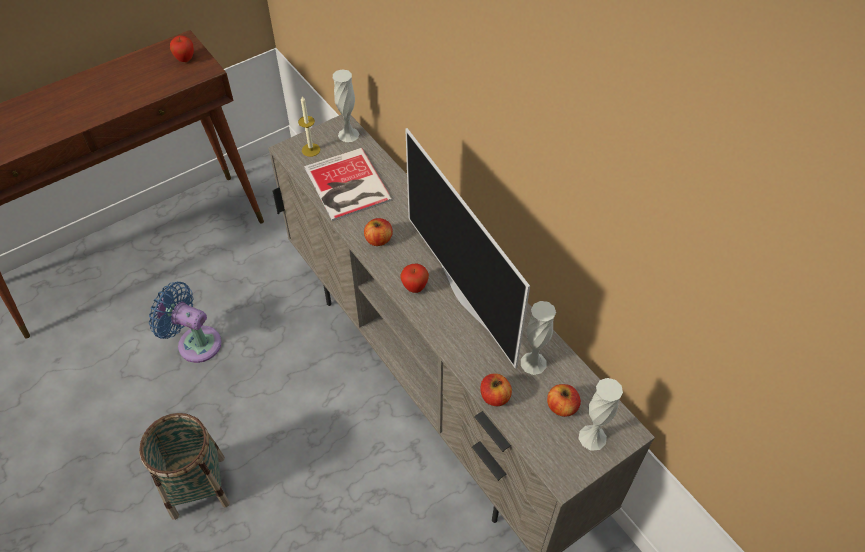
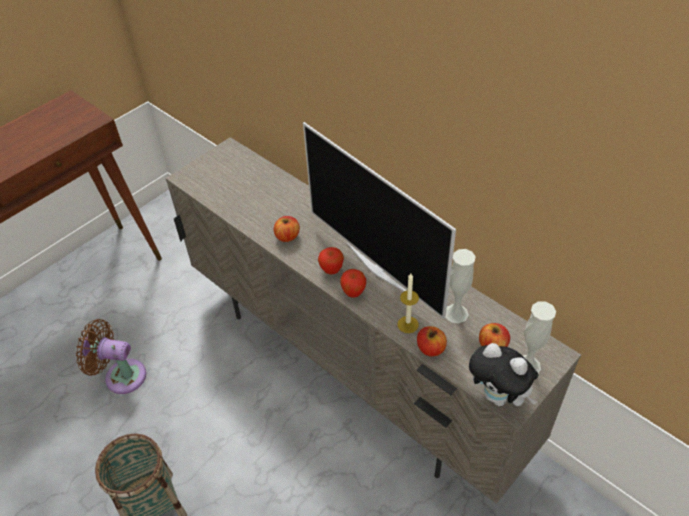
camera: 10 degrees left, 5 degrees down
(185, 59) = (72, 114): apple -> apple (353, 293)
(195, 342) = (121, 375): blue fan -> brown fan
(311, 150) = (205, 173): candle -> candle (408, 324)
(346, 186) = (246, 197): book -> none
(348, 134) = (236, 155): white vase -> none
(551, 465) = (499, 397): none -> plush toy

